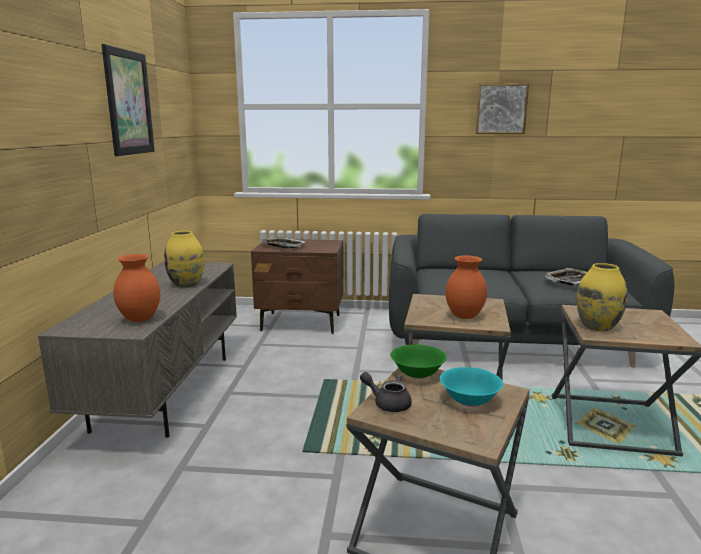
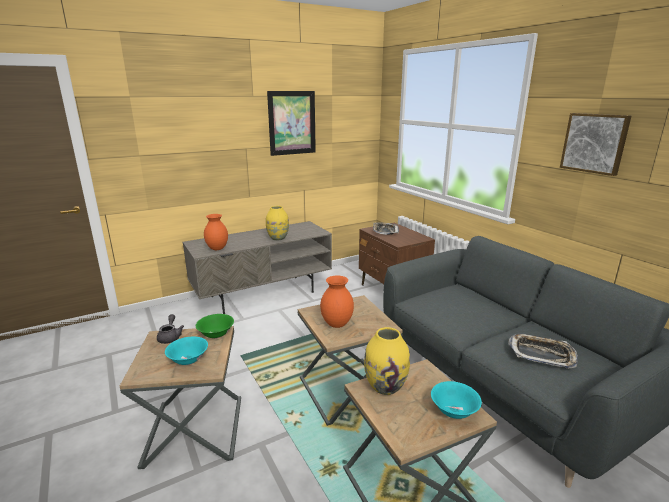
camera: 55 degrees right, 5 degrees up
(645, 316) = (454, 411): none -> turquoise bowl

